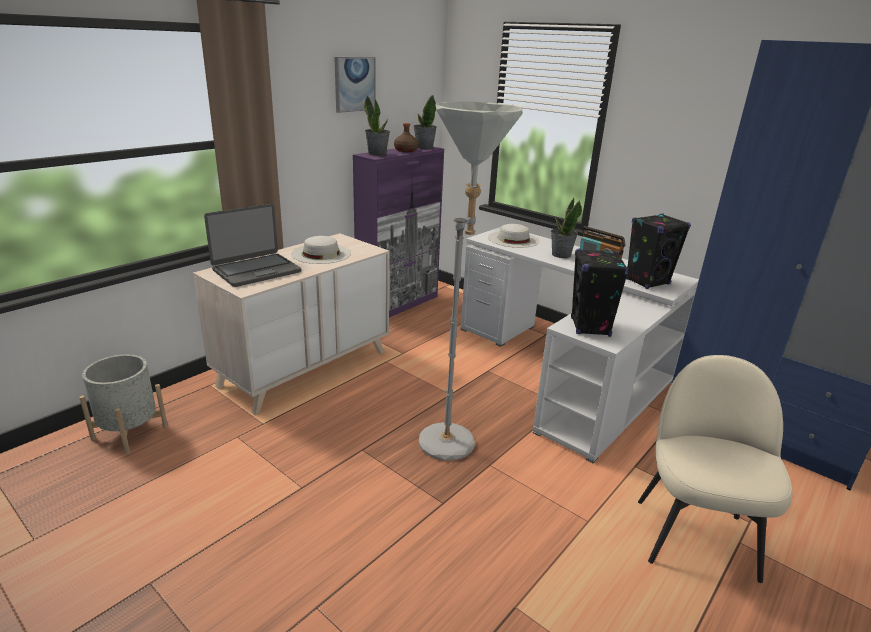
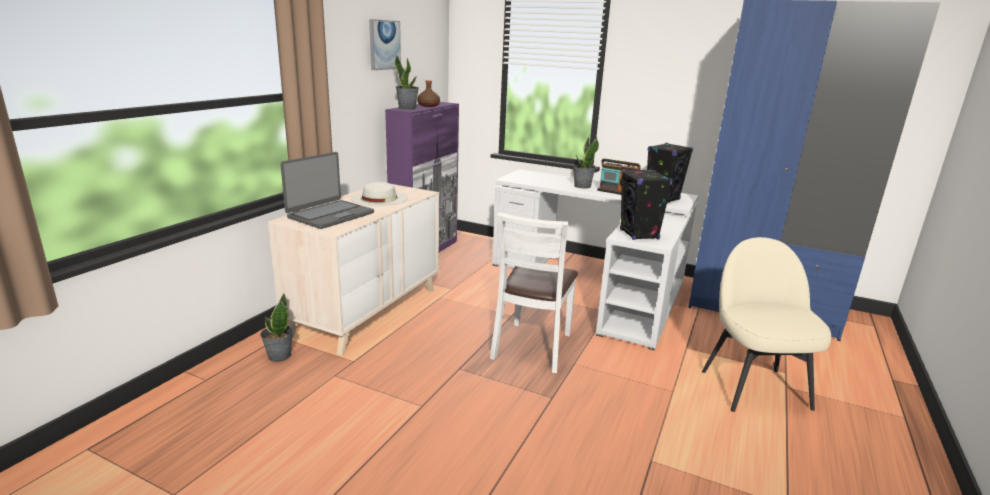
camera: 15 degrees left, 5 degrees down
(130, 432) = (220, 388): grey planter -> none
(424, 147) = (441, 103): potted plant -> potted plant (279, 356)
(453, 436) = (532, 347): grey floor lamp -> white chair
(513, 239) = (535, 178): white hat -> none

